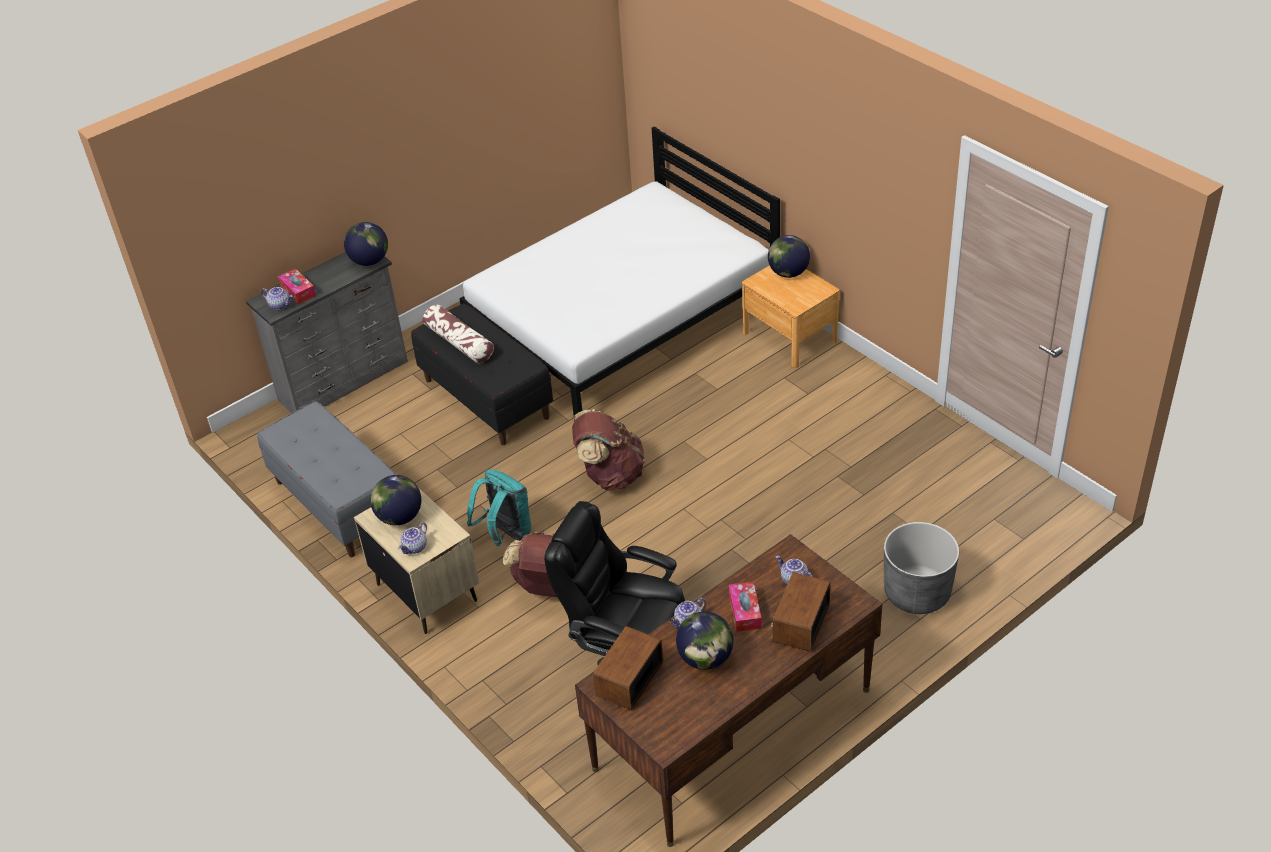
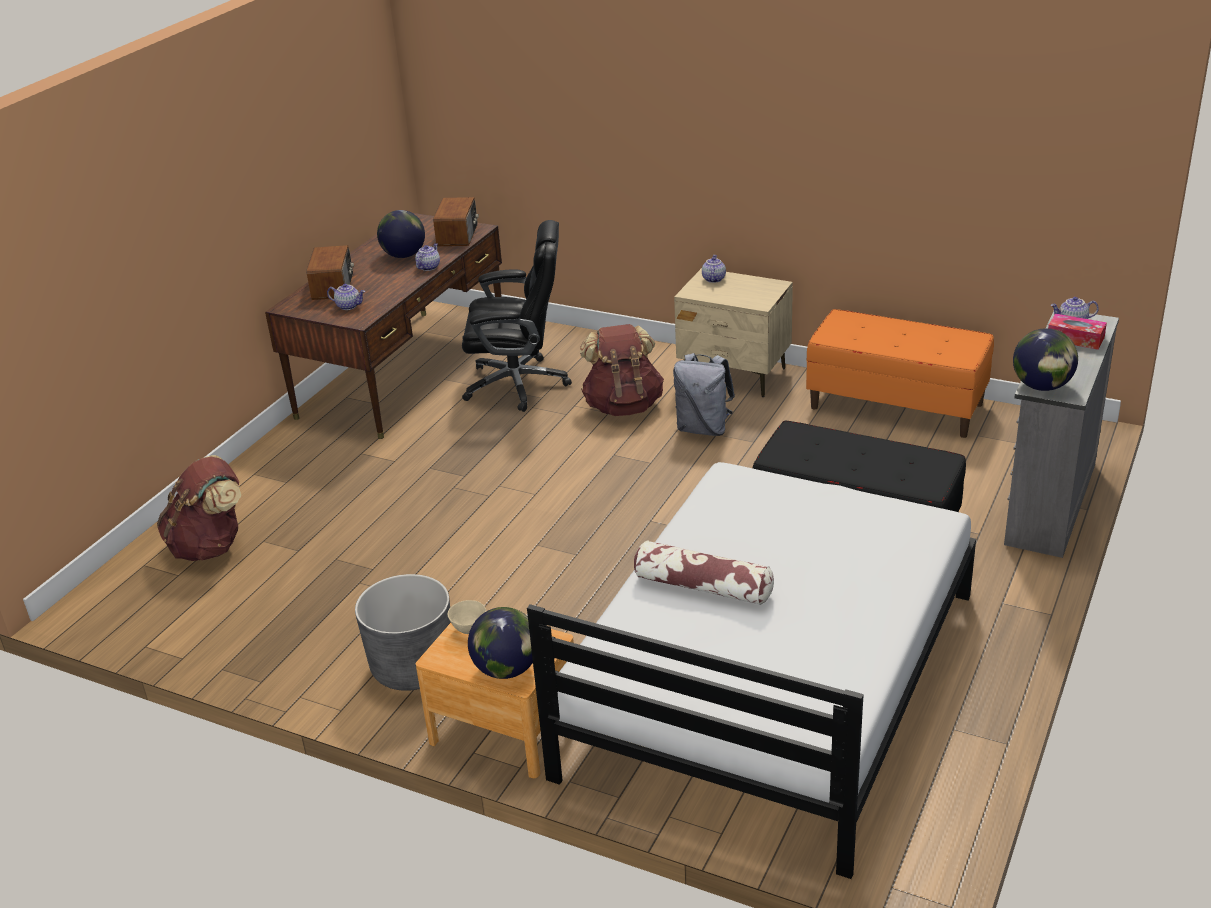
camera: 155 degrees right, 10 degrees down
(338, 503) = (896, 406): grey bench -> orange bench
(399, 517) = (750, 290): globe -> none
(459, 343) = (887, 457): pillow -> pillow (702, 587)
(505, 533) = (703, 428): turquoise backpack -> grey backpack
(610, 475) = (637, 500): brown backpack -> brown backpack (210, 546)
(745, 611) = (383, 282): tissue box -> none
(799, 301) = (469, 629): none -> beige bowl
(917, 593) = (259, 491): grey planter -> grey planter (413, 667)

